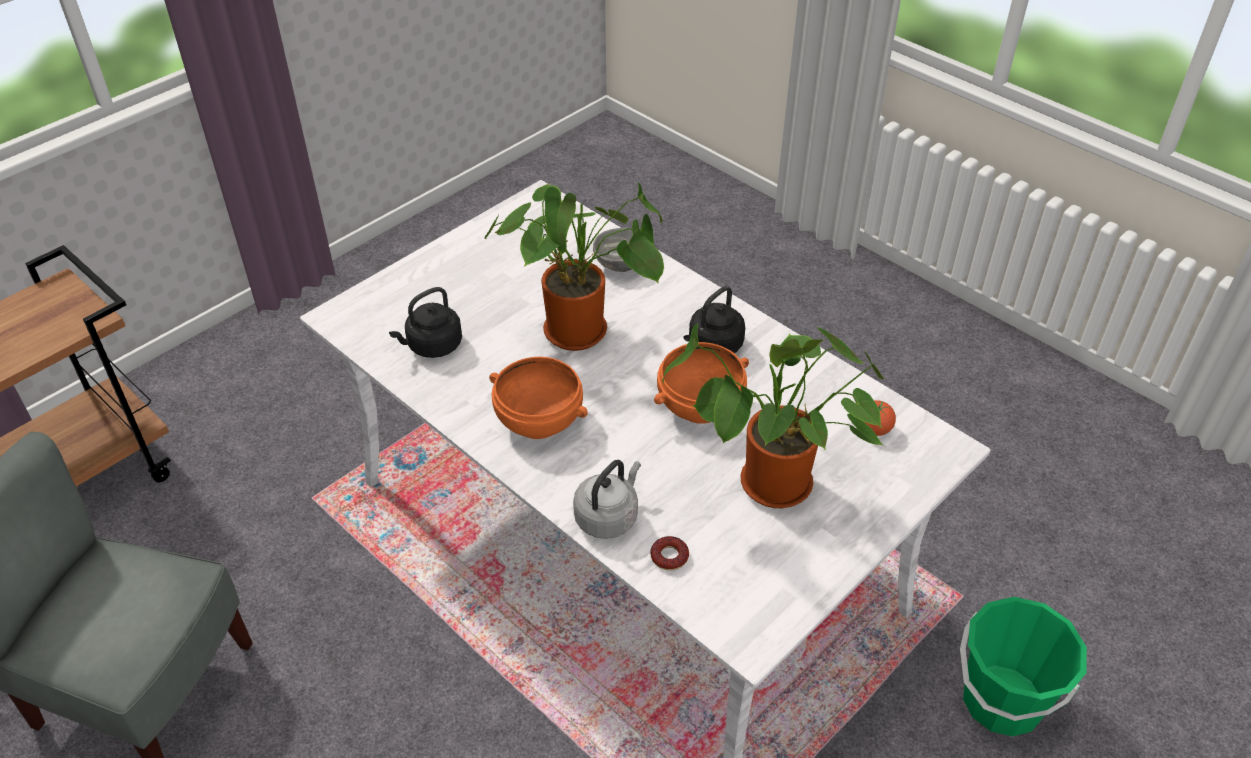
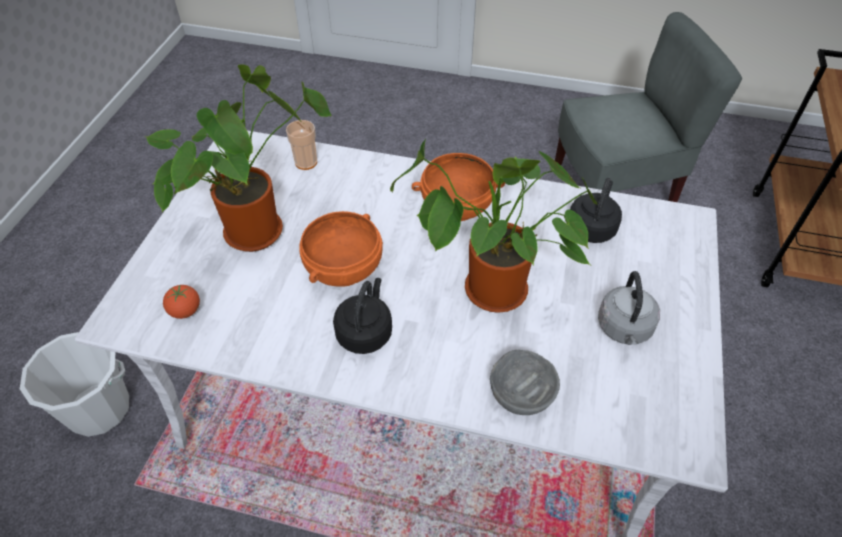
camera: 150 degrees right, 5 degrees up
(608, 516) = (360, 168): grey kettle -> grey kettle (624, 329)
(669, 556) = (306, 162): donut -> cup
(1002, 701) = (99, 409): green bucket -> white bucket

